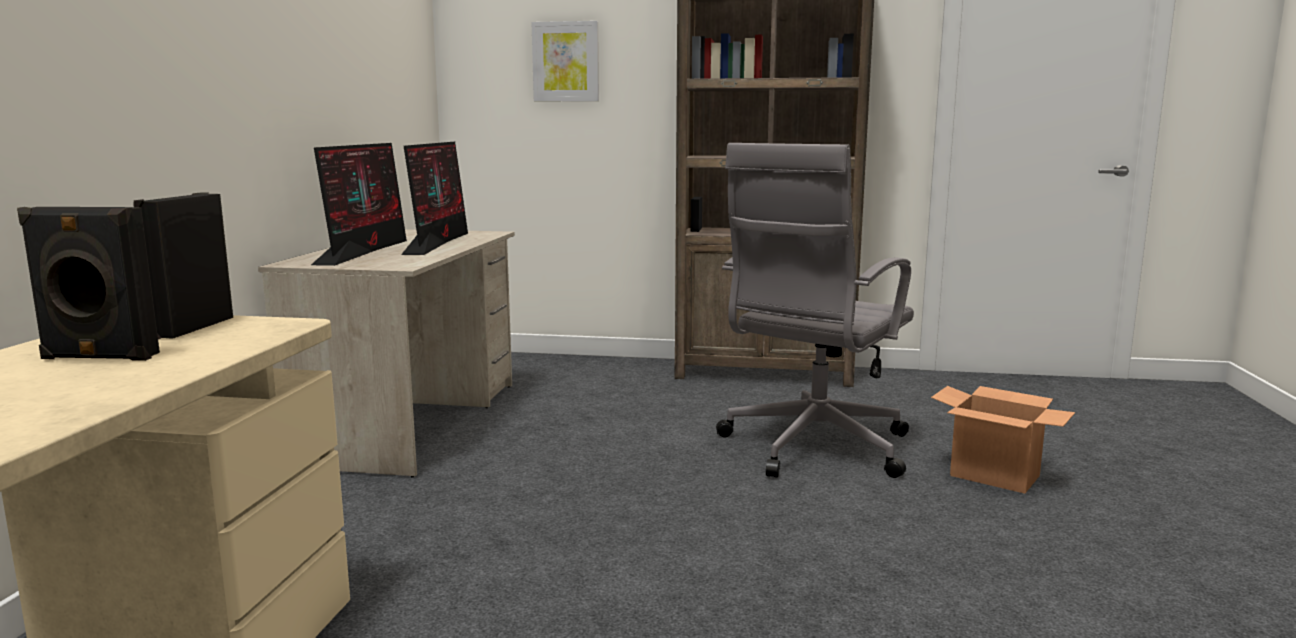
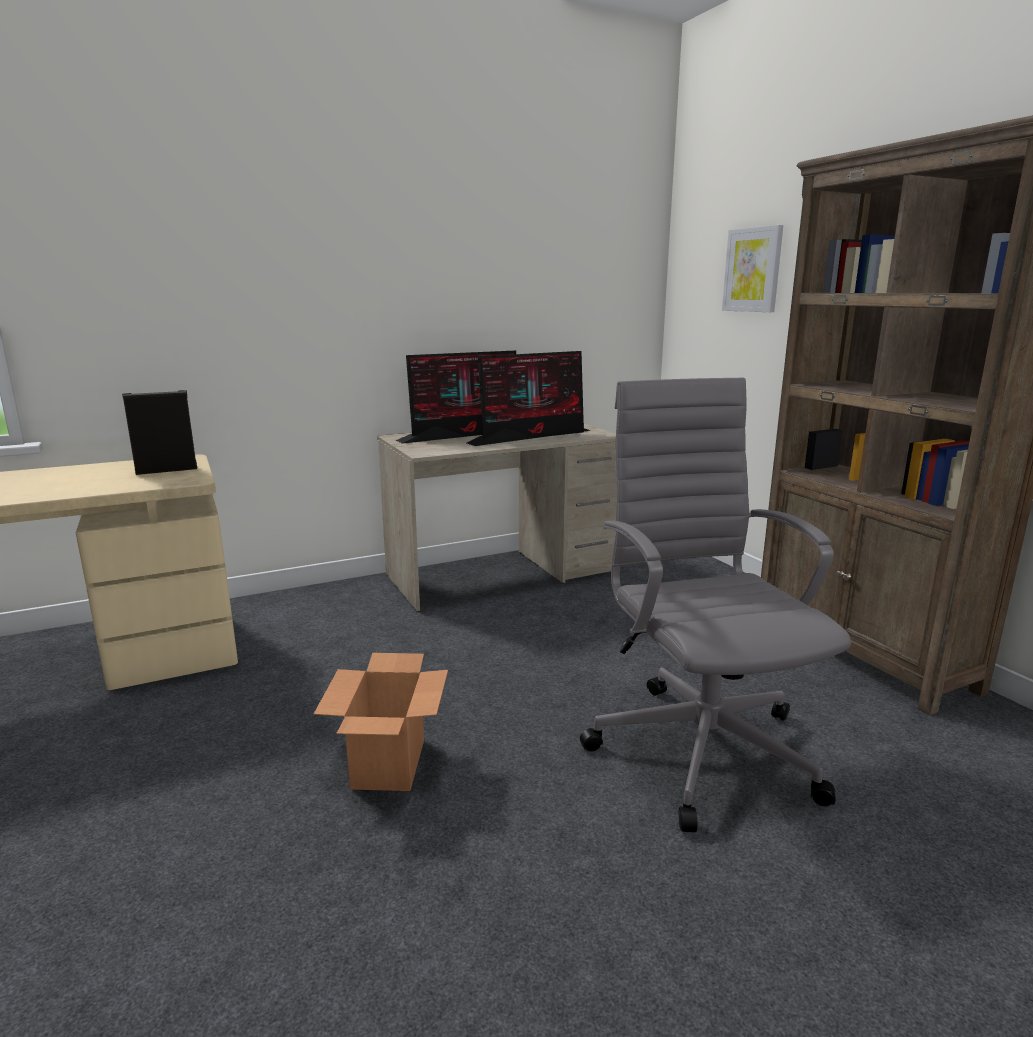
camera: 55 degrees right, 5 degrees up
(98, 357) = (88, 477): black speaker -> none
(812, 448) = (701, 746): grey office chair -> grey office chair turned 75 degrees clockwise
(995, 476) = (816, 908): cardboard box -> cardboard box (389, 764)

